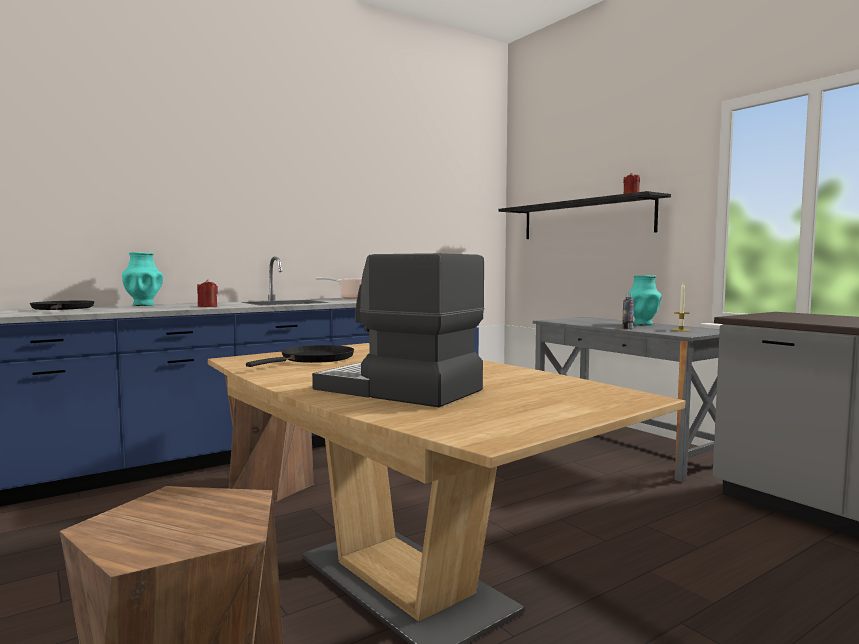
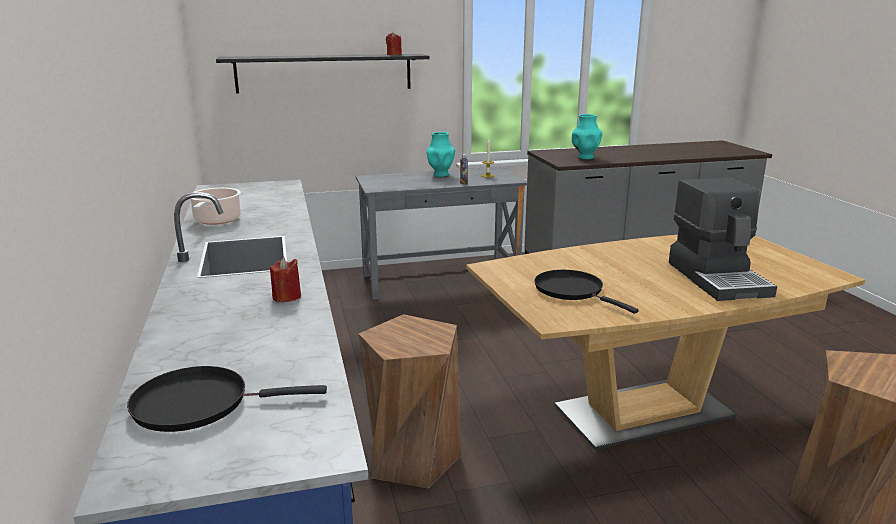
camera: 70 degrees left, 15 degrees up
(143, 305) = (177, 341): turquoise vase -> turquoise vase (585, 157)
(398, 390) = (719, 278): coffee machine -> coffee machine turned 60 degrees counterclockwise

